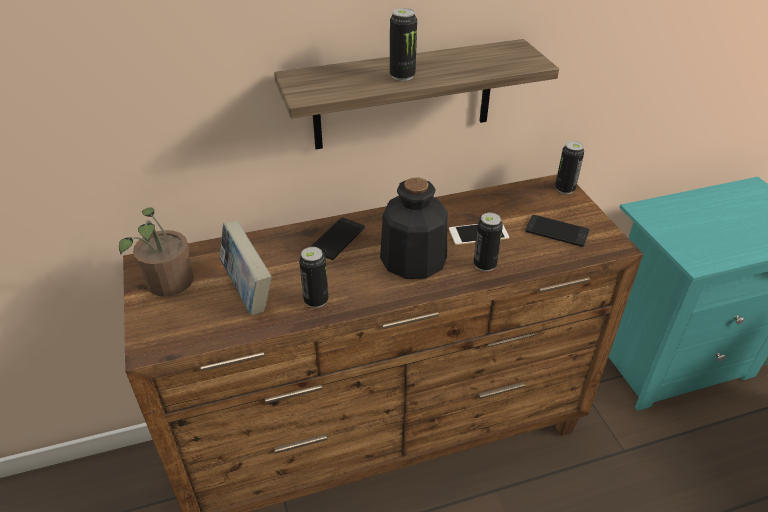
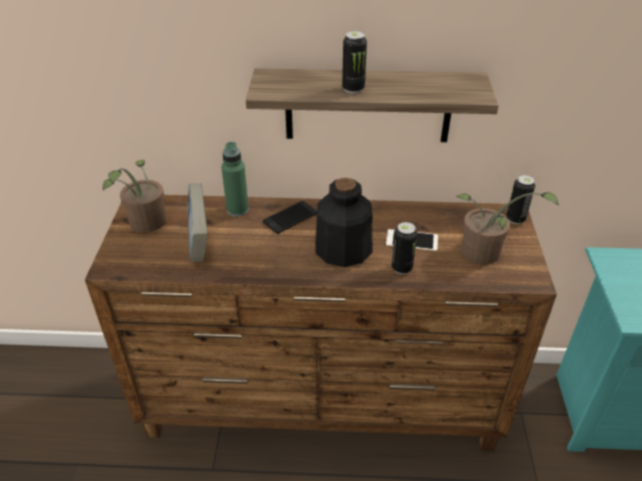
camera: 20 degrees right, 0 degrees up
(272, 243) = (237, 209): none -> green bottle
(316, 300) = (247, 263): can -> none
(557, 231) = (484, 255): phone -> potted plant

